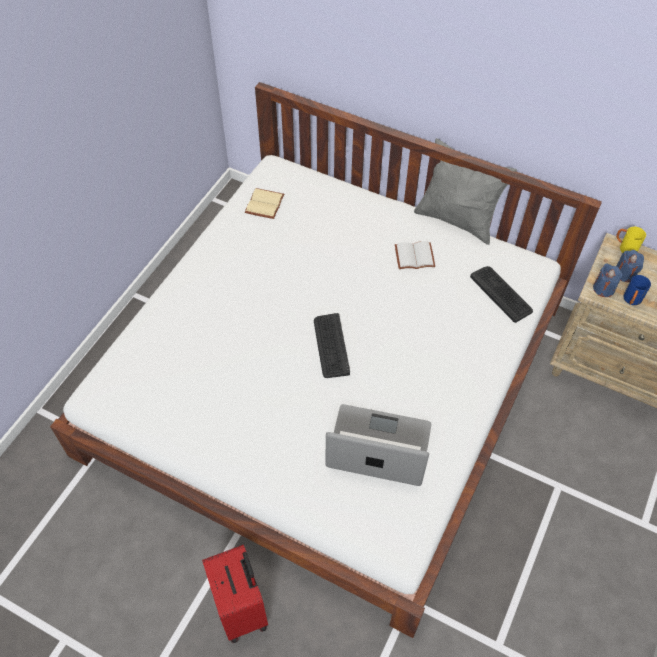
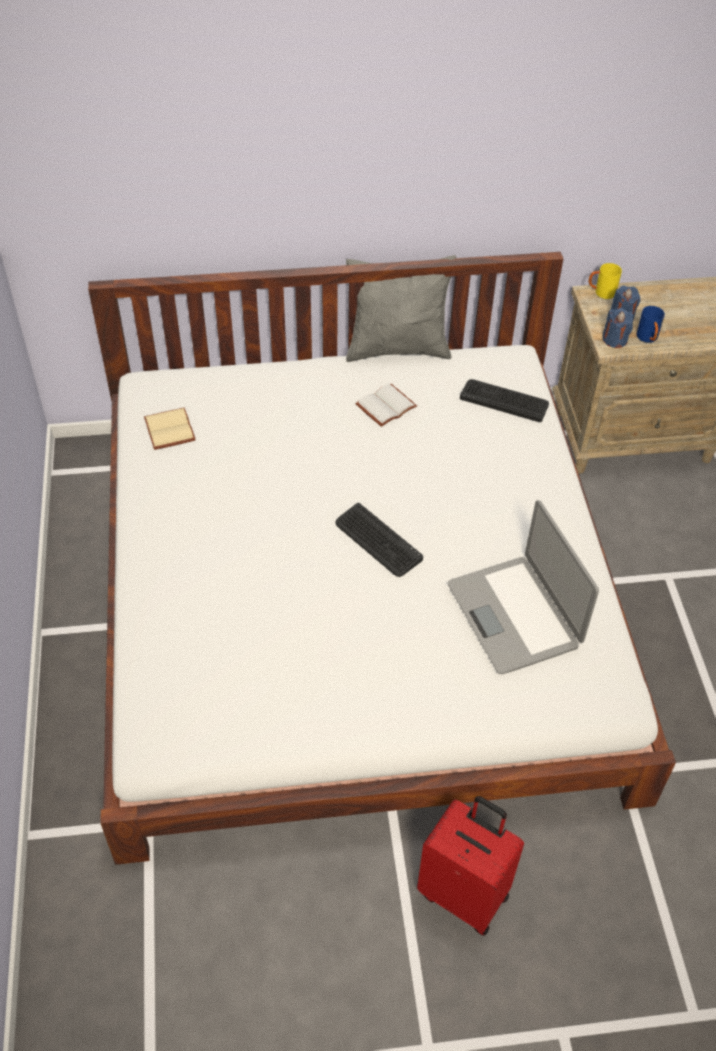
camera: 35 degrees left, 5 degrees down
(378, 447) = (514, 615): laptop -> laptop turned 90 degrees counterclockwise

